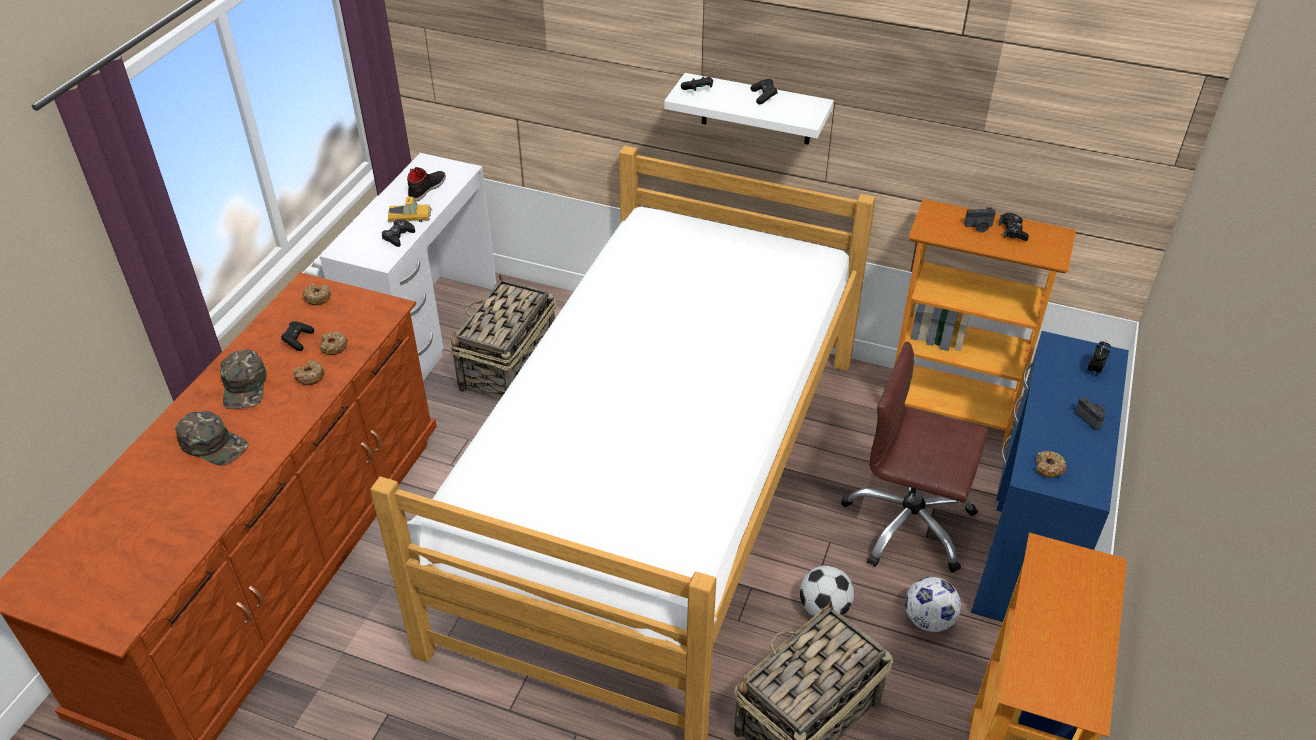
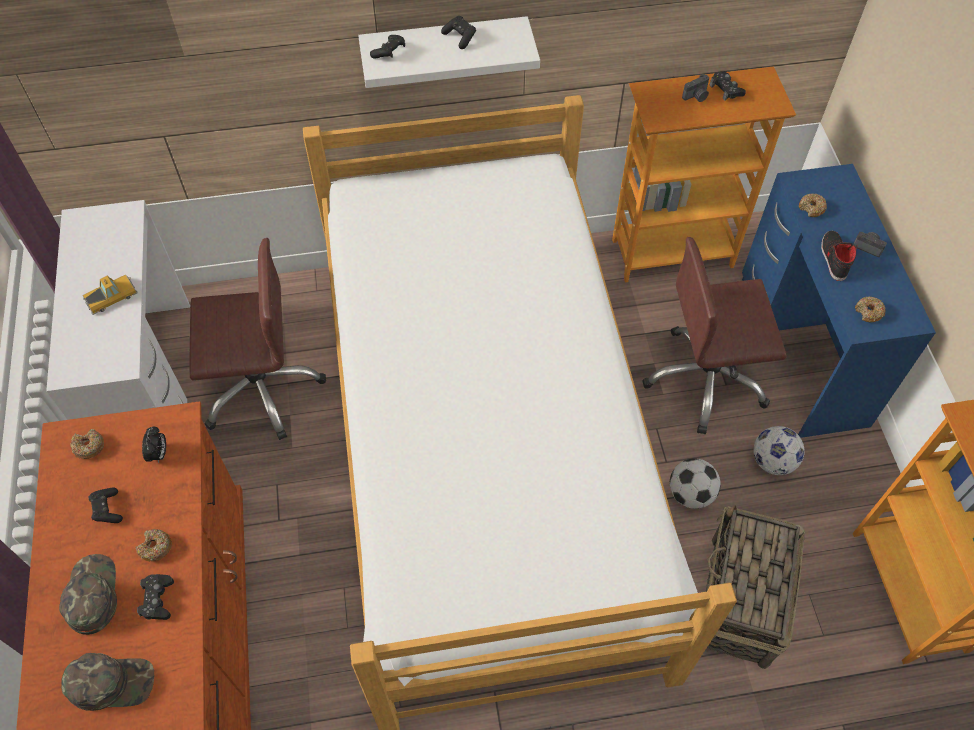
camera: 30 degrees left, 15 degrees up
(245, 386) = (91, 595): green cap -> green cap turned 150 degrees counterclockwise
(334, 347) = (154, 498): donut -> donut (811, 208)
(398, 236) = (117, 327): black game controller -> black game controller (157, 599)
(427, 188) = (104, 253): black shoe -> black shoe (833, 257)
(508, 367) = (261, 387): basket -> brown office chair
(1094, 370) = (841, 196): alarm clock -> alarm clock (159, 454)

